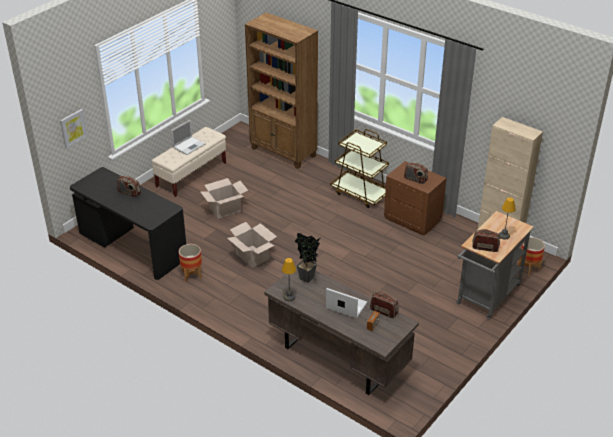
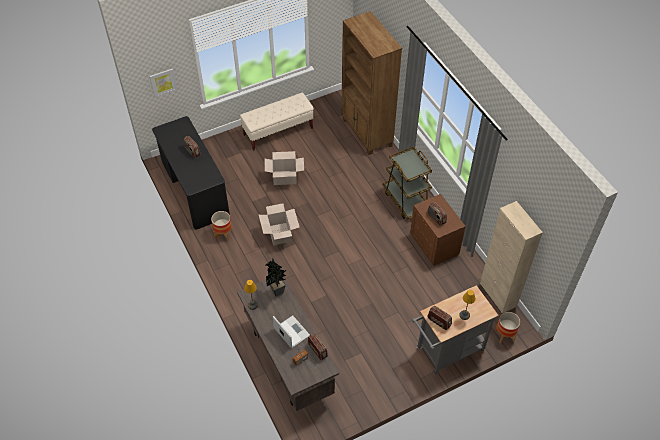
camera: 25 degrees right, 15 degrees up
(189, 145) = (277, 109): laptop -> none

